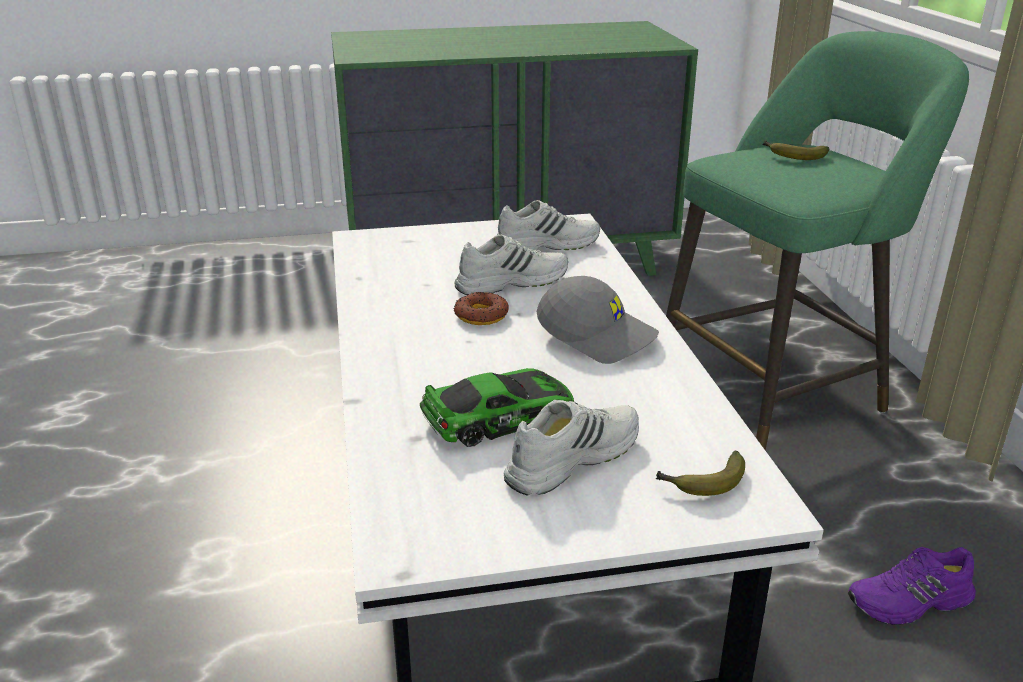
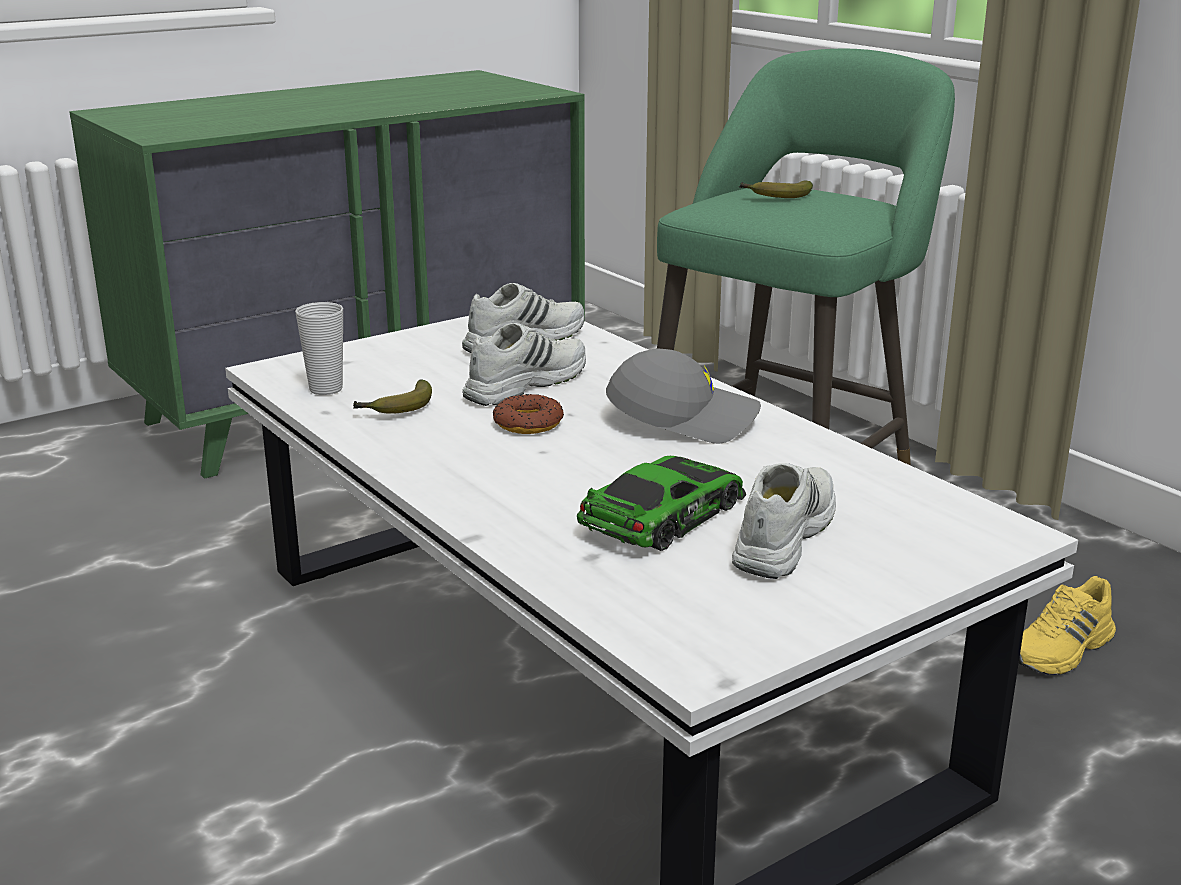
camera: 25 degrees left, 5 degrees down
(376, 260) = (326, 389): none -> cup
(702, 483) = (934, 528): banana -> banana (397, 408)
(910, 603) = (1061, 650): purple shoe -> yellow shoe

